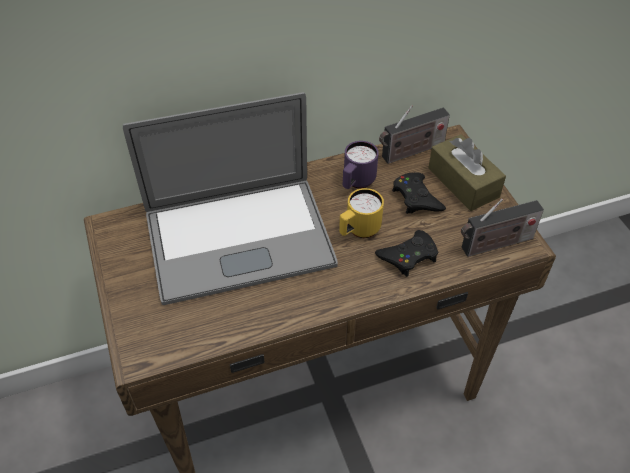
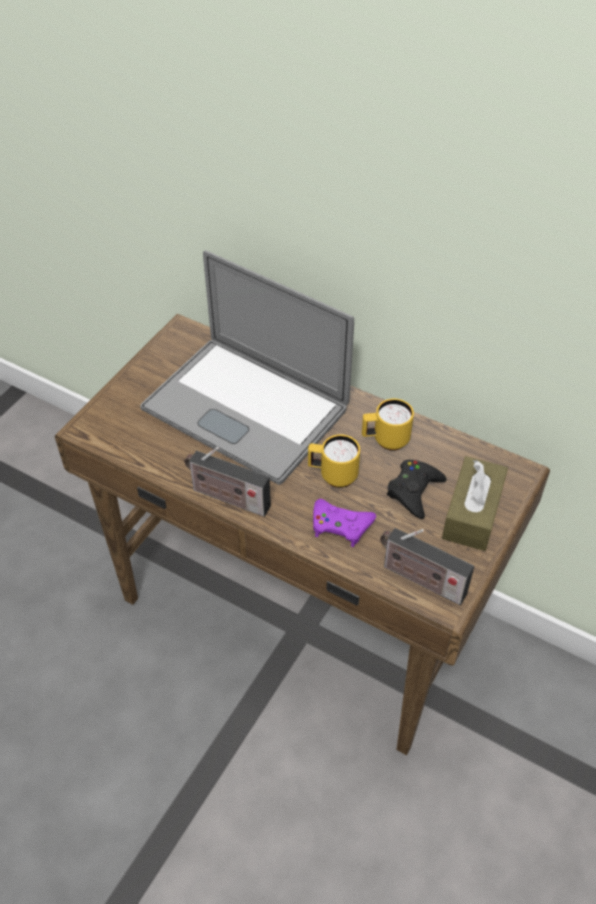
camera: 50 degrees right, 0 degrees up
(356, 183) = (385, 440): purple mug -> yellow mug
(408, 256) = (340, 525): black game controller -> purple game controller
(410, 152) = (466, 454): radio -> radio (227, 498)

